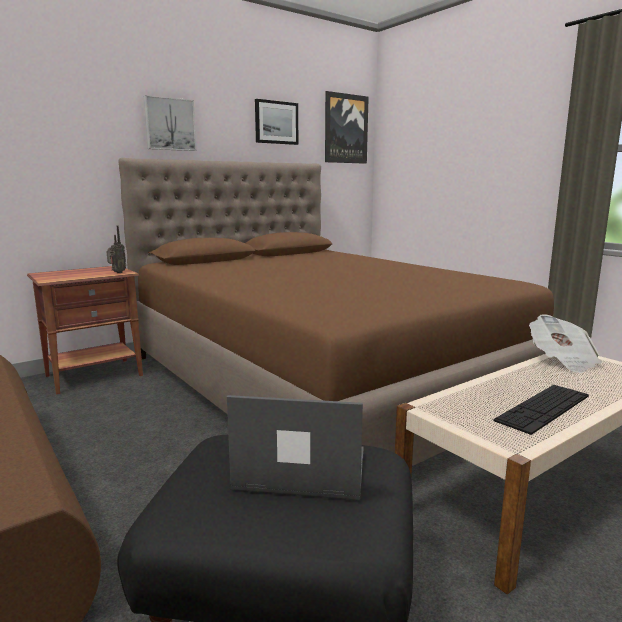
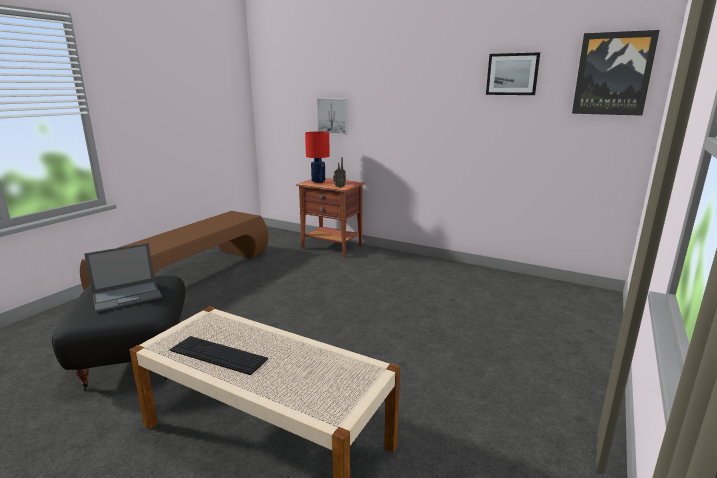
camera: 65 degrees right, 5 degrees up
(60, 275) = (318, 182): none -> red table lamp
(169, 124) = (410, 83): picture -> picture (333, 116)
(299, 469) = (128, 296): laptop -> laptop turned 75 degrees clockwise
(319, 380) = (393, 309): brown bed -> none
(562, 361) = (344, 364): newspaper -> none

